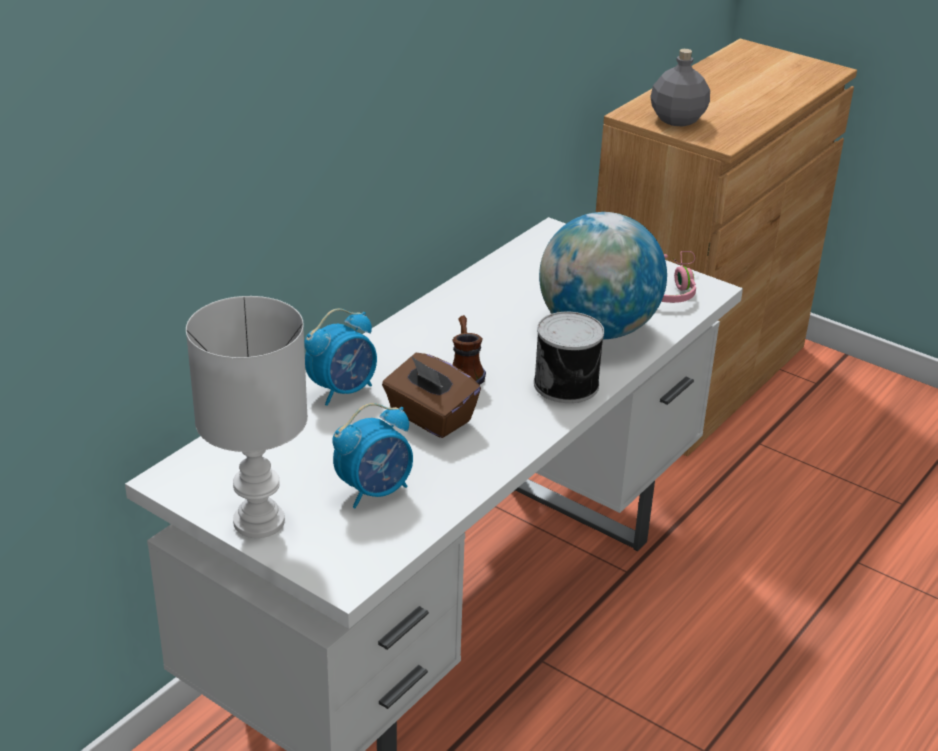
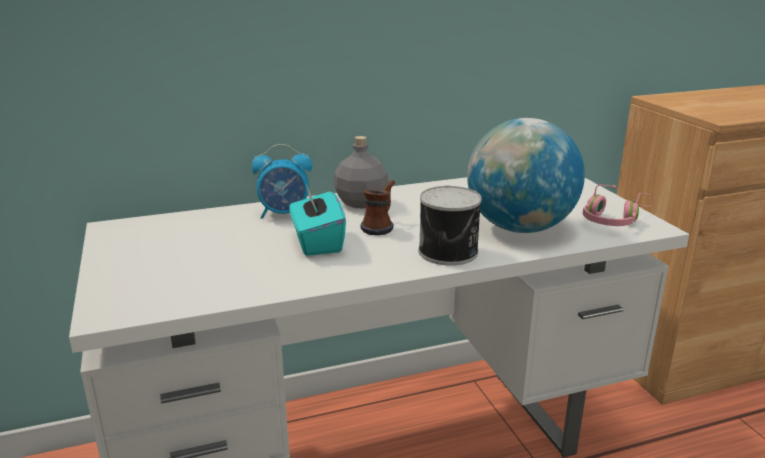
camera: 35 degrees right, 10 degrees down
(257, 521) = (115, 263): white table lamp -> none
(375, 490) = (213, 270): alarm clock -> none
(430, 417) = (317, 242): brown tissue box -> turquoise tissue box
(678, 119) = (695, 104): grey bottle -> grey bottle (362, 203)

